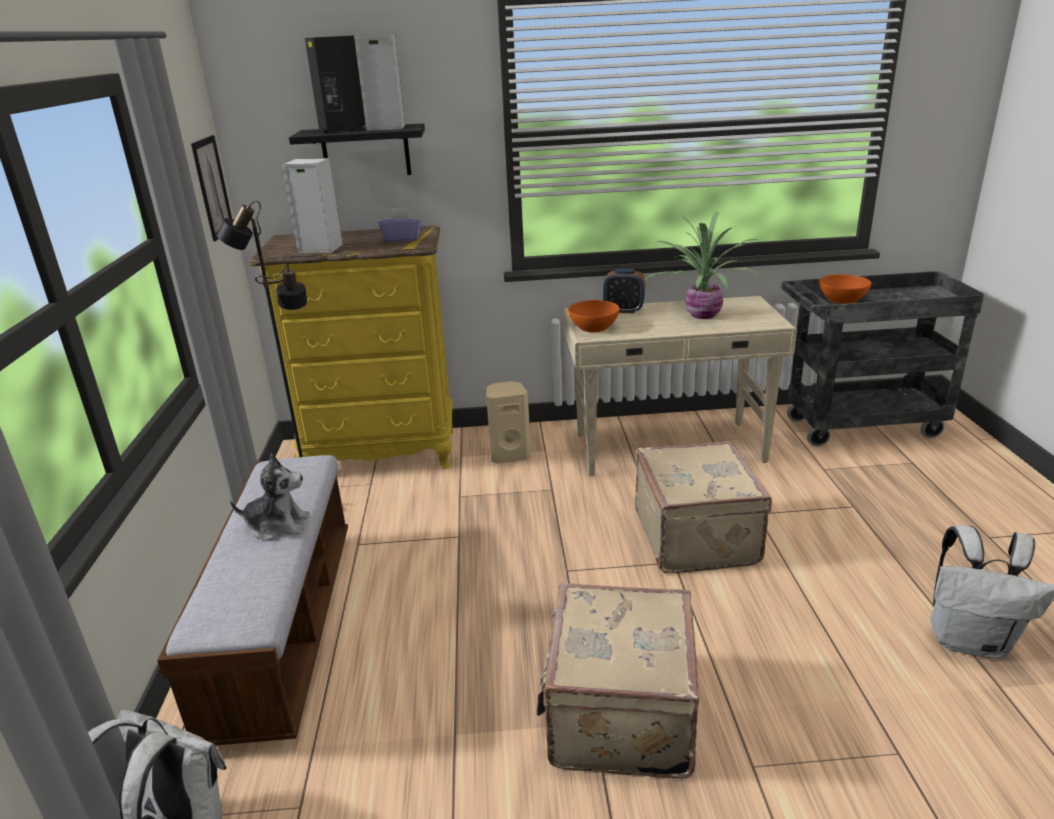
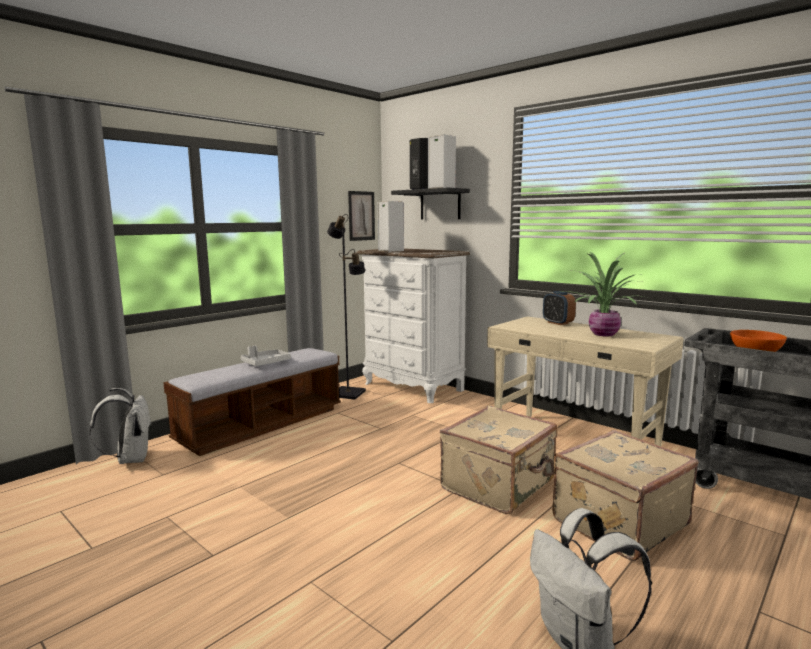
camera: 45 degrees right, 15 degrees down
(278, 525) = (265, 363): plush toy -> grey tray
(381, 454) = (411, 387): yellow dresser -> white dresser
(402, 239) = (432, 251): purple tissue box -> none
(509, 455) = (471, 410): beige speaker -> none
(593, 327) = (517, 324): orange bowl -> none
(617, 715) = (302, 522): beige suitcase -> beige suitcase (617, 522)

